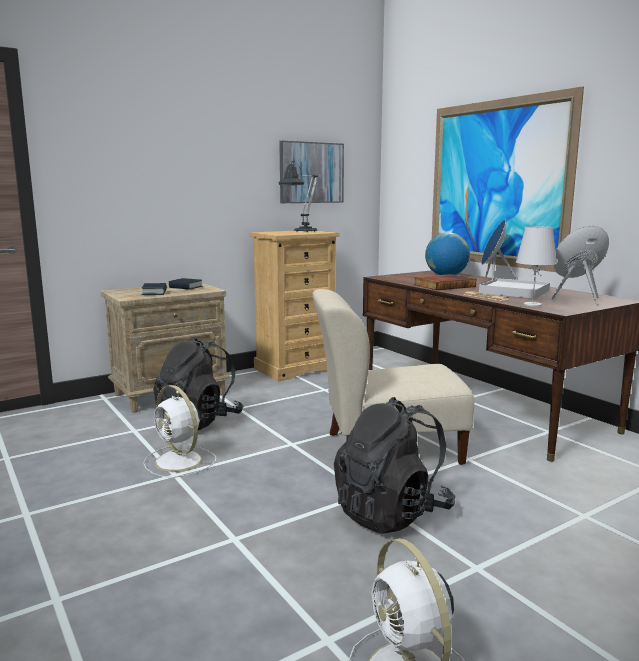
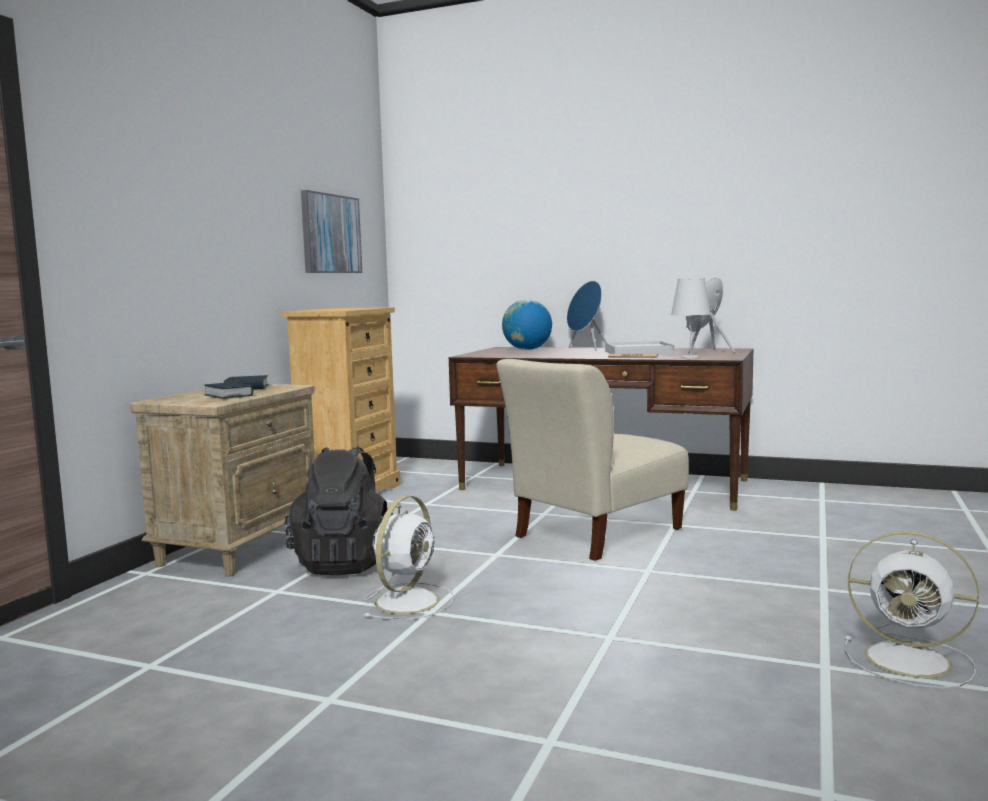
camera: 35 degrees left, 5 degrees down
(180, 462) = (408, 600): white fan -> white fan turned 75 degrees counterclockwise
(302, 231) = (346, 308): table lamp -> none
(392, 513) = (697, 576): black backpack -> none
(444, 285) = (559, 355): book -> none
(496, 183) = (565, 244): picture -> none

